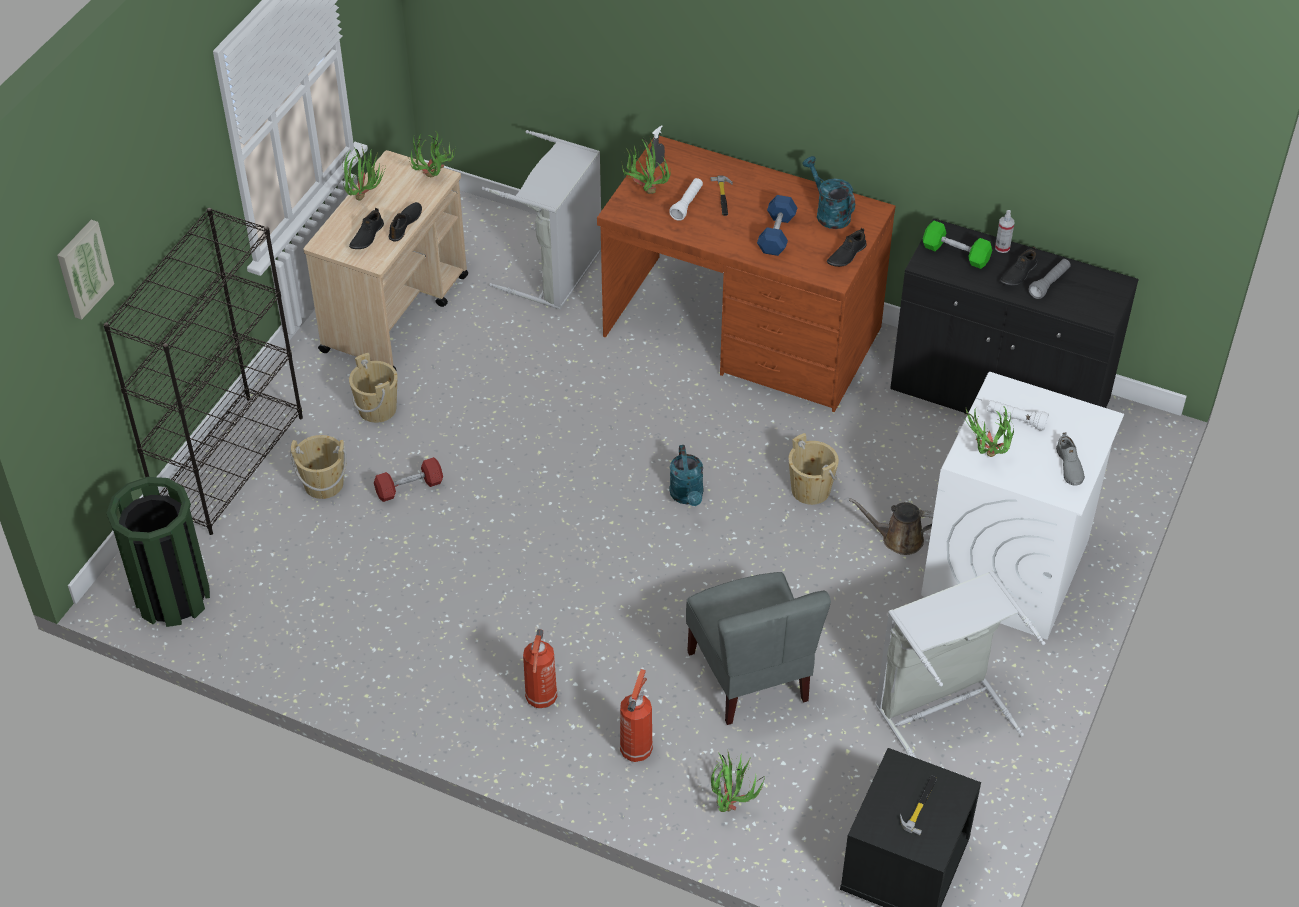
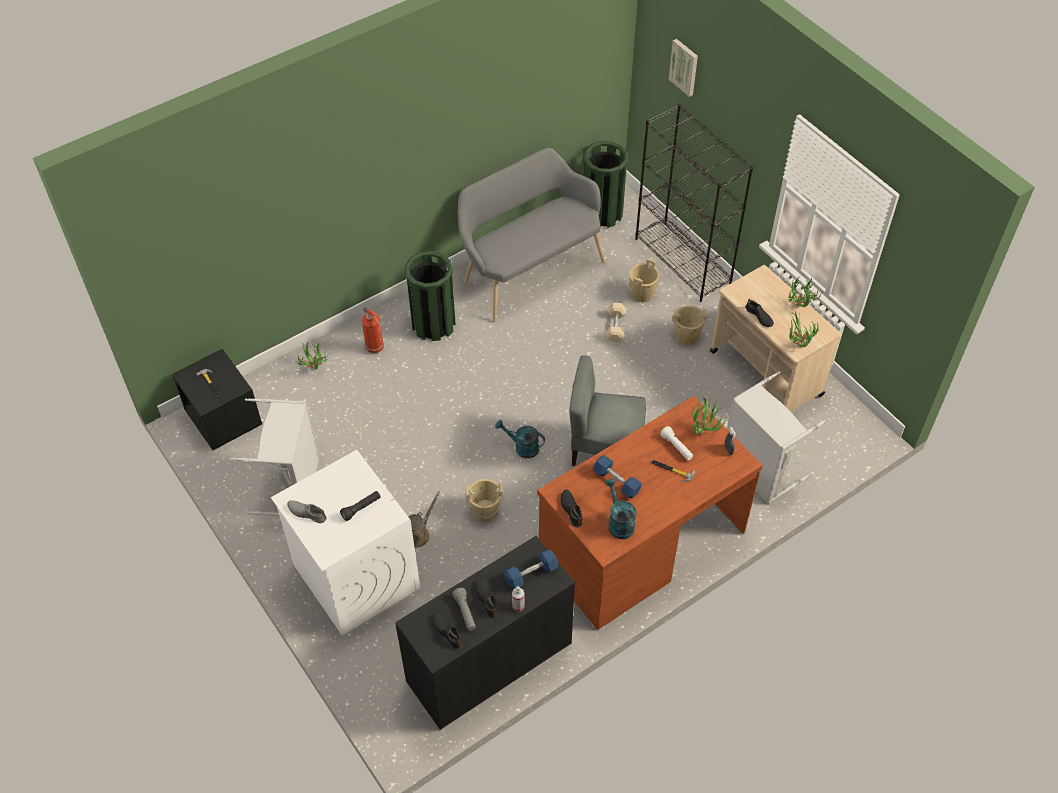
camera: 120 degrees right, 5 degrees up
(354, 634) = (529, 270): none -> grey bench
(366, 236) = (758, 295): black shoe -> black shoe (448, 632)
(409, 487) = (615, 327): red dumbbell -> beige dumbbell
(541, 699) = (433, 324): fire extinguisher -> green trash can
(750, 676) = (380, 414): grey chair -> grey chair (605, 448)
(828, 213) = (619, 522): turquoise watering can -> turquoise watering can turned 105 degrees counterclockwise
(956, 254) = (531, 574): green dumbbell -> blue dumbbell
(986, 458) = (346, 475): potted plant -> none
(1016, 420) = (361, 508): white flashlight -> black flashlight

